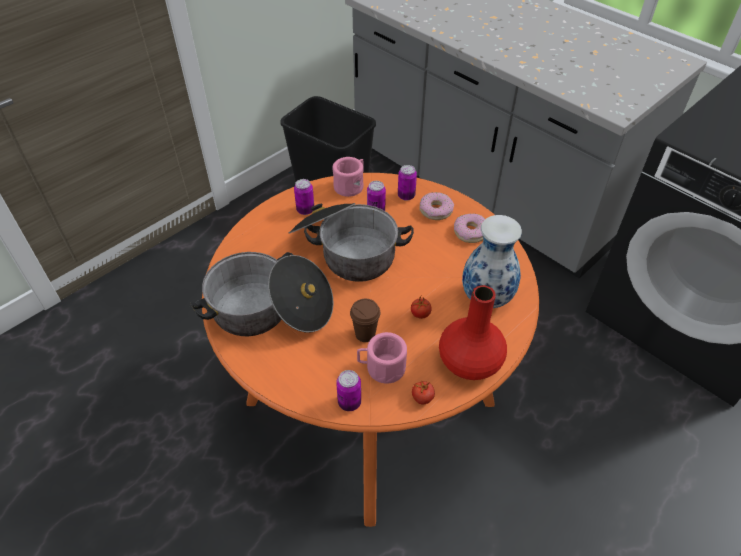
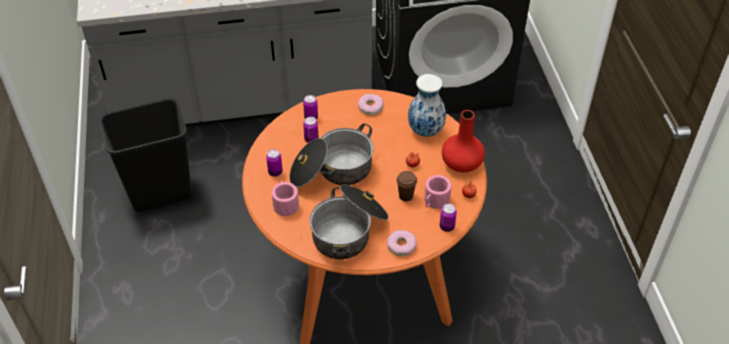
camera: 55 degrees left, 0 degrees up
(351, 185) = (274, 138): pink mug -> pink mug (285, 204)
(436, 210) = (337, 111): donut -> donut (401, 246)

